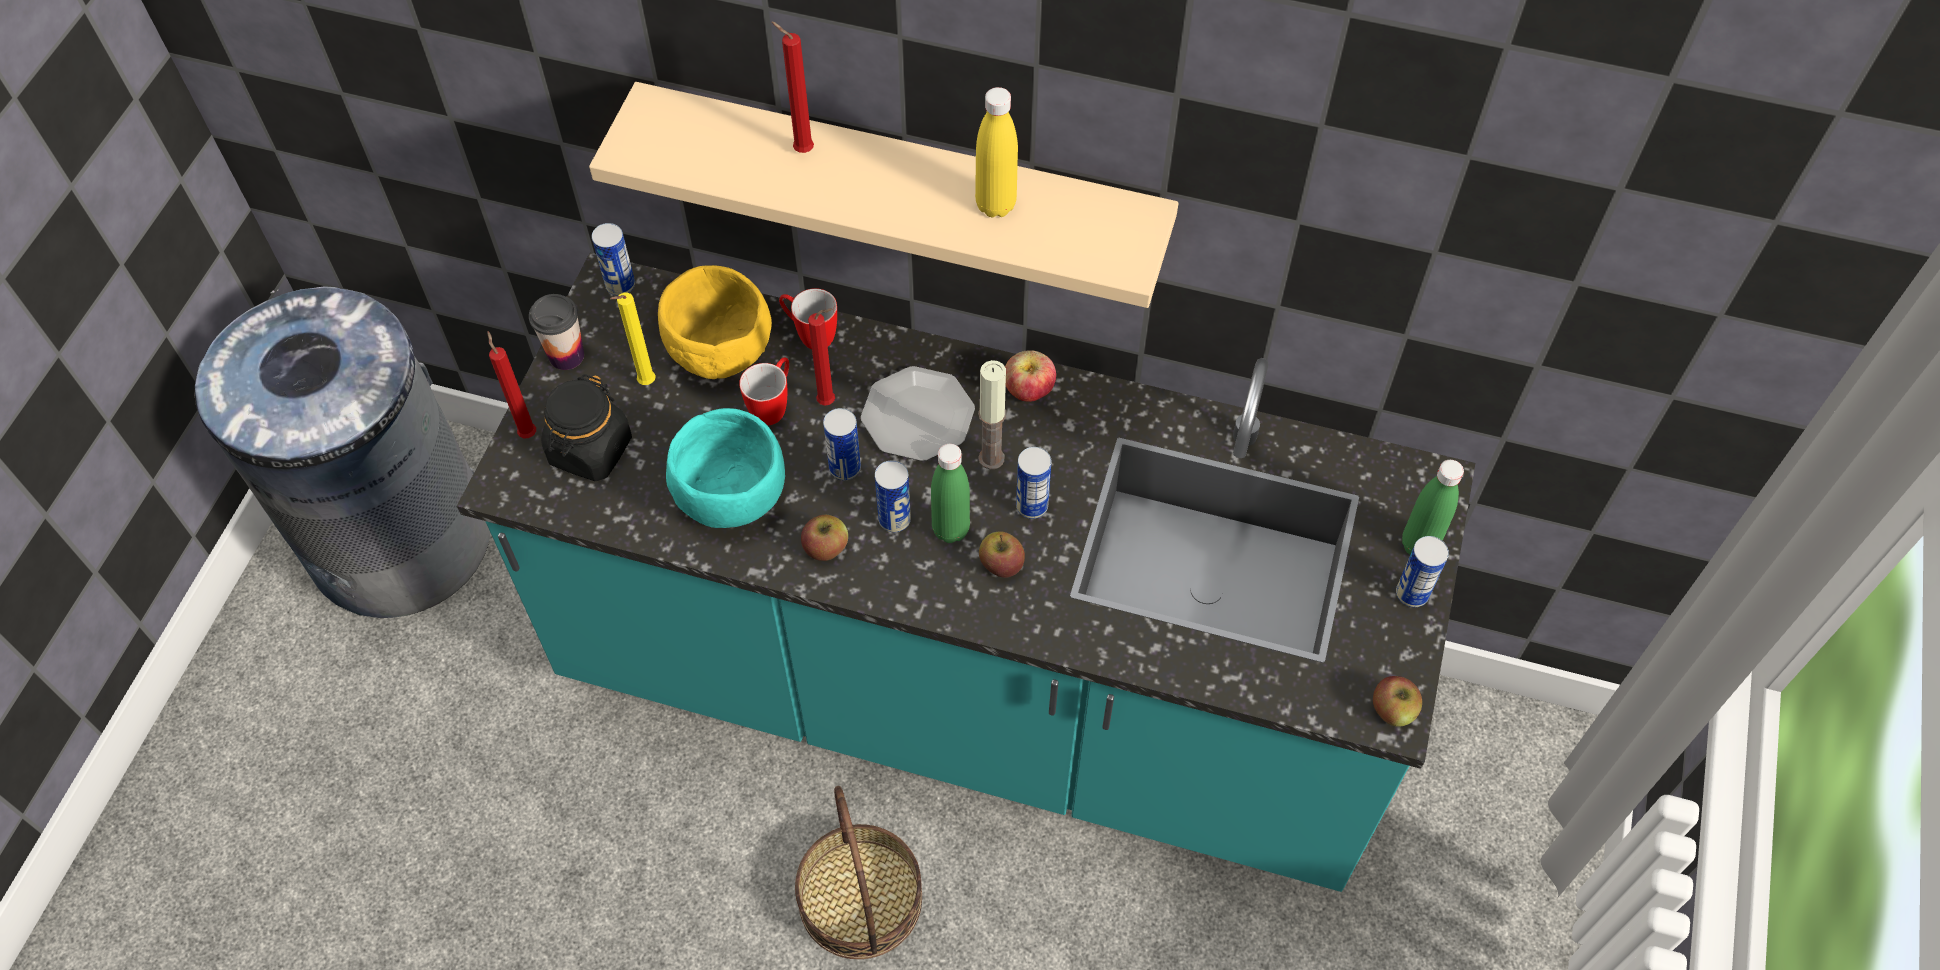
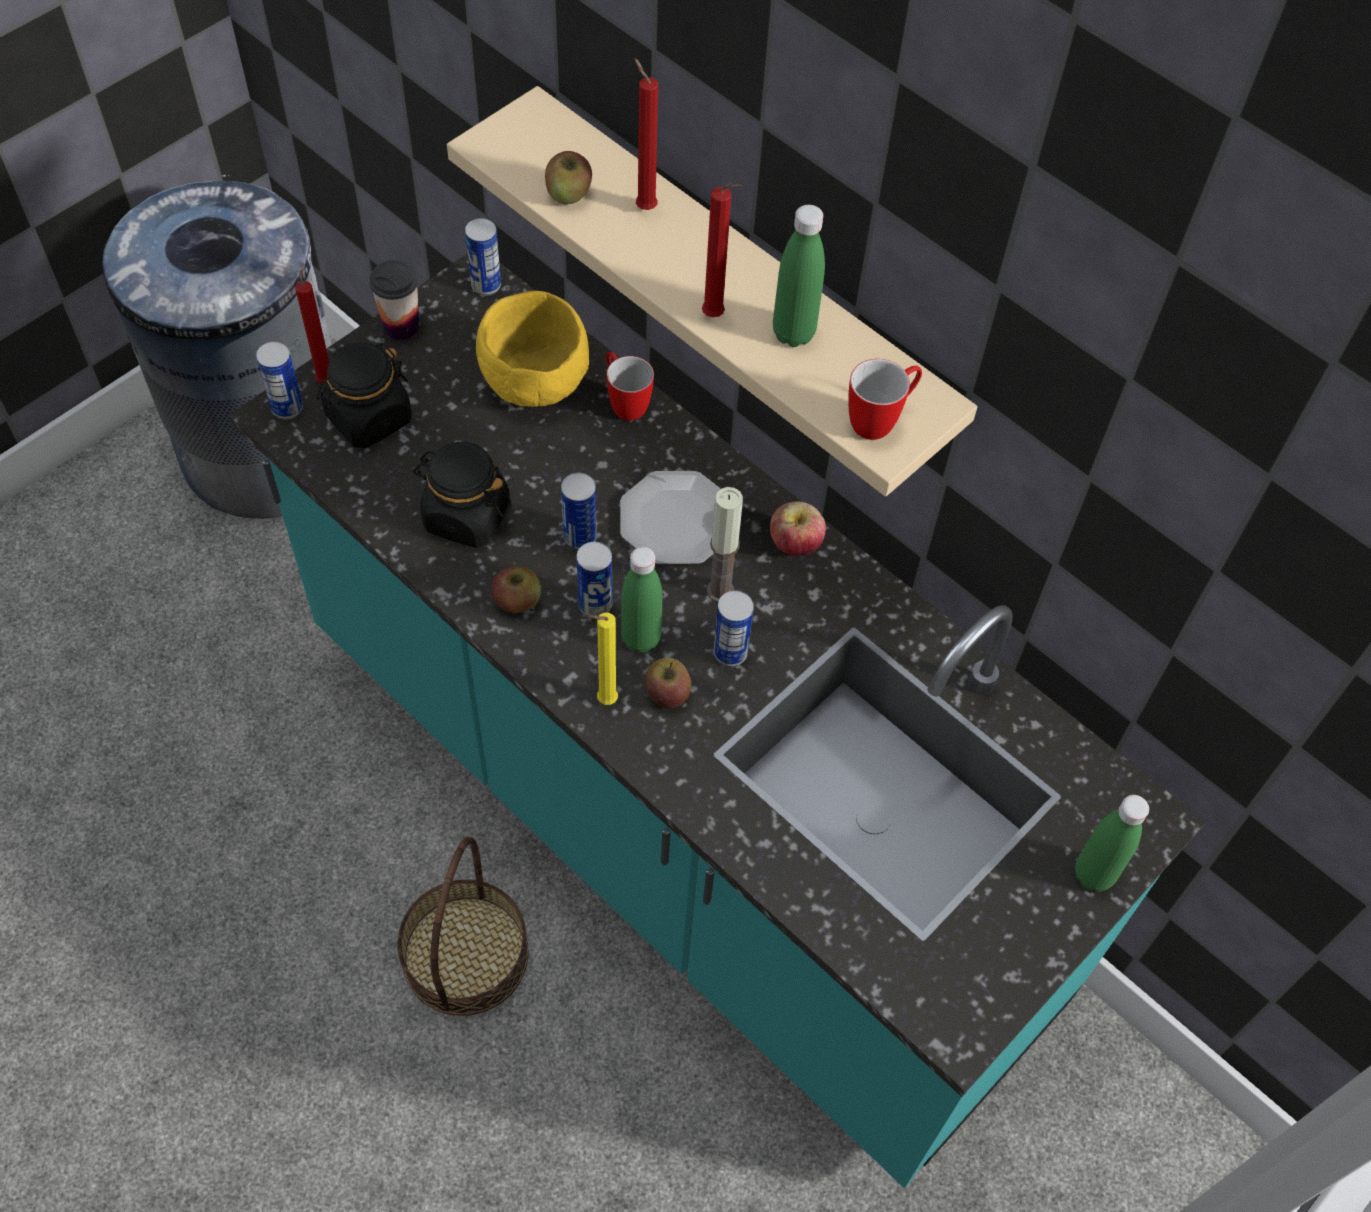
camera: 25 degrees right, 0 degrees up
(644, 384) = (452, 381): yellow candle -> yellow candle (603, 701)
(734, 496) = (466, 516): turquoise bowl -> black jar
(773, 406) = (551, 452): mug -> mug (880, 420)
(829, 402) = (603, 471): red candle -> red candle (716, 317)
(995, 205) = (793, 333): yellow bottle -> green bottle
(1393, 710) = (964, 1023): apple -> apple (568, 194)
(1412, 594) = (1056, 919): can -> can (287, 408)

